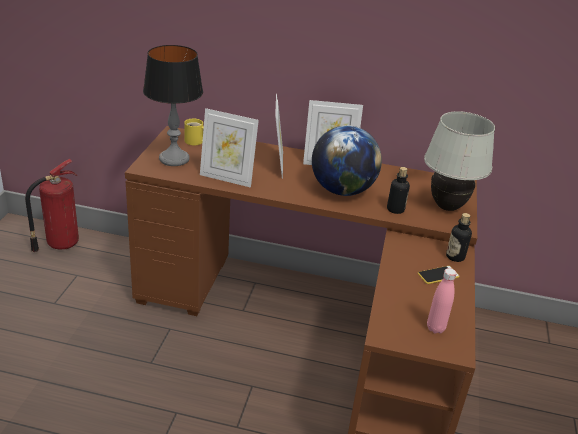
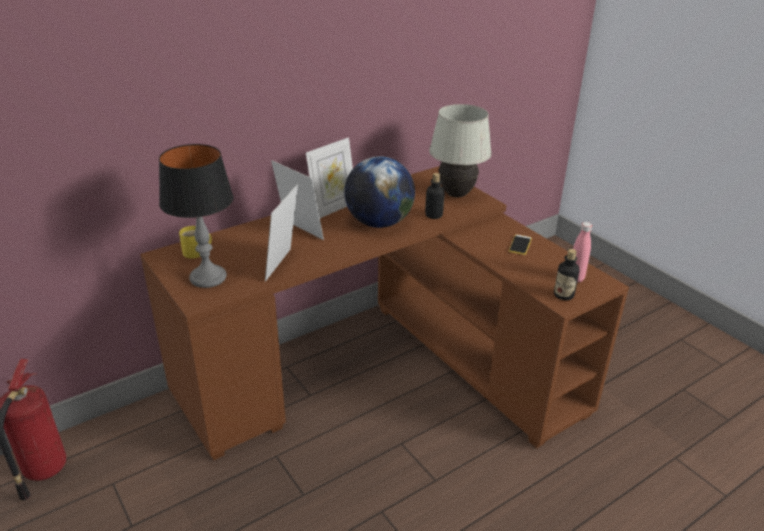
camera: 45 degrees left, 0 degrees up
(227, 178) = (283, 265): picture frame -> picture frame turned 135 degrees clockwise
(455, 256) = (507, 227): bottle -> bottle (563, 295)

